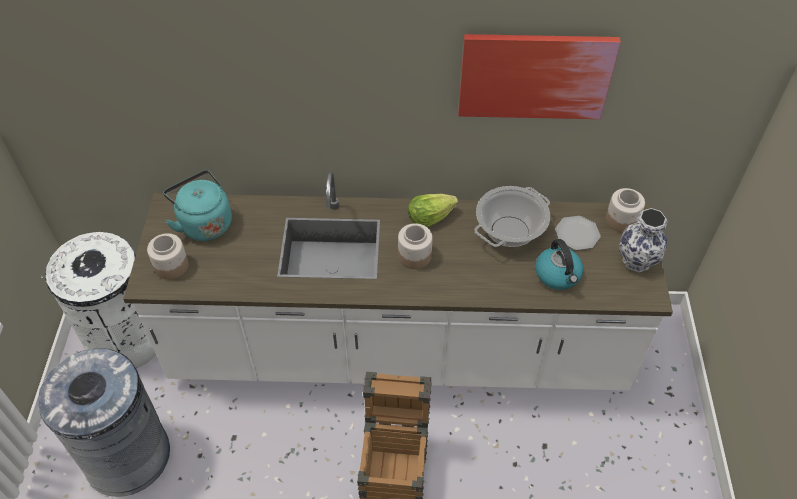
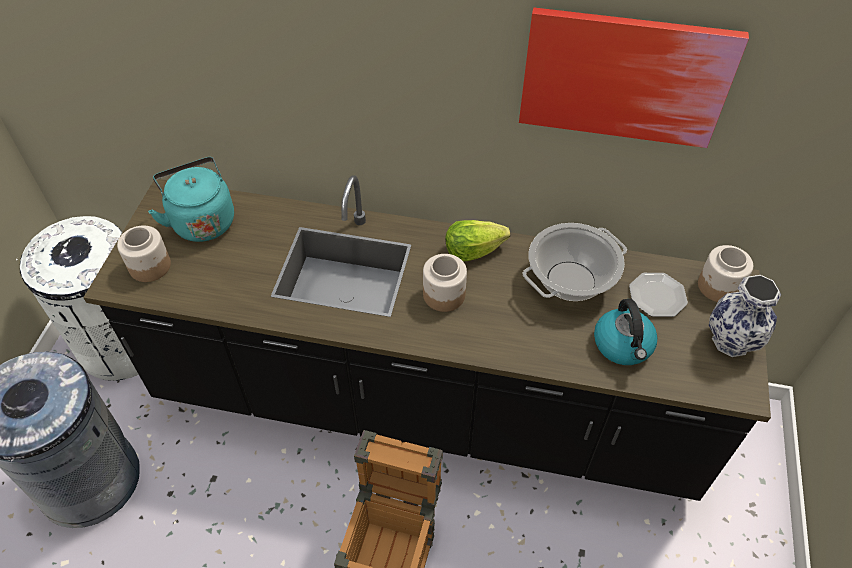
camera: 10 degrees right, 0 degrees up
(398, 350) = (426, 404): white counter -> black counter

